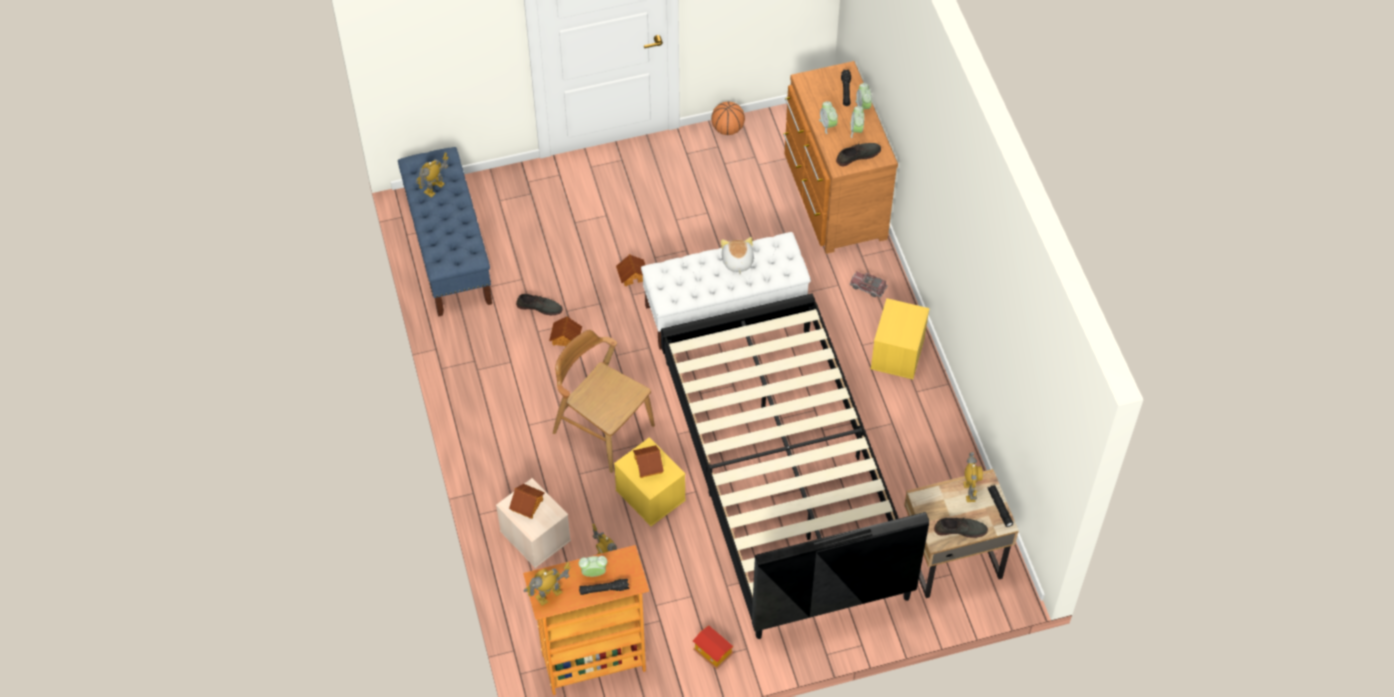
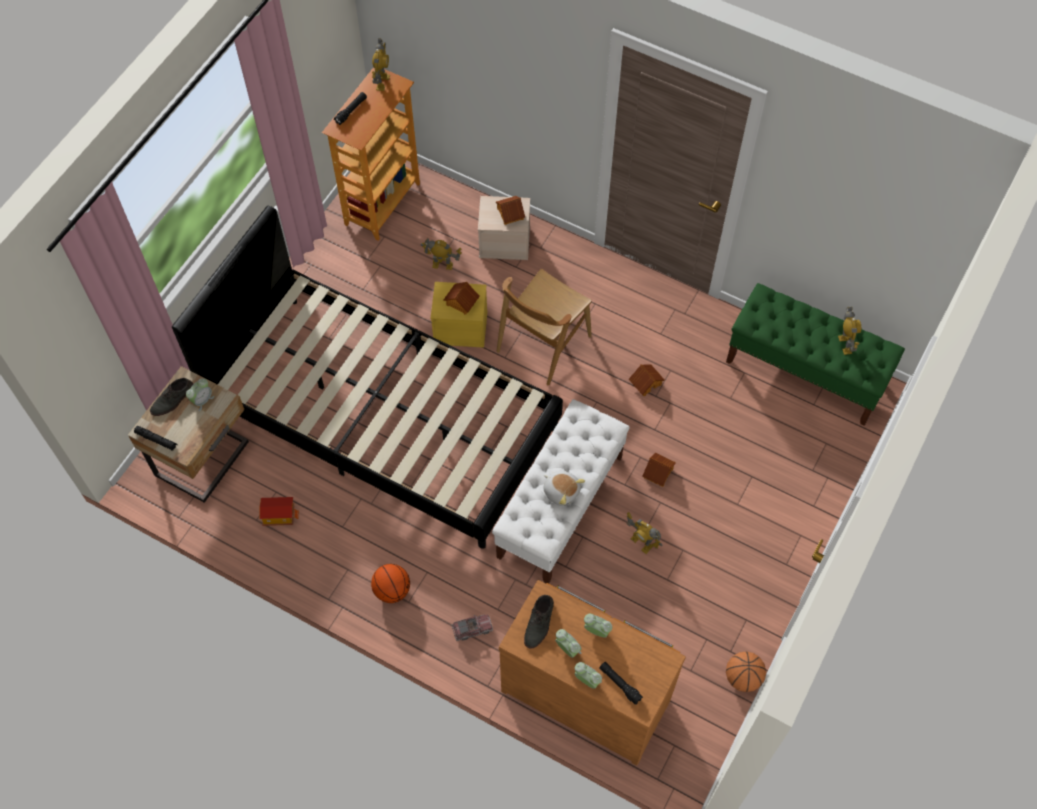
camera: 135 degrees right, 5 degrees up
(449, 251) = (806, 372): blue bench -> green bench
(539, 306) = (692, 389): grey shoe -> none
(593, 573) = (368, 114): alarm clock -> alarm clock (202, 400)
(603, 429) = (543, 343): brown chair -> brown chair turned 135 degrees clockwise
(712, 653) = (313, 267): toy house -> toy house (279, 515)
(898, 354) = (392, 590): yellow storage box -> basketball
(969, 491) = (190, 433): toy robot -> toy robot (641, 543)

